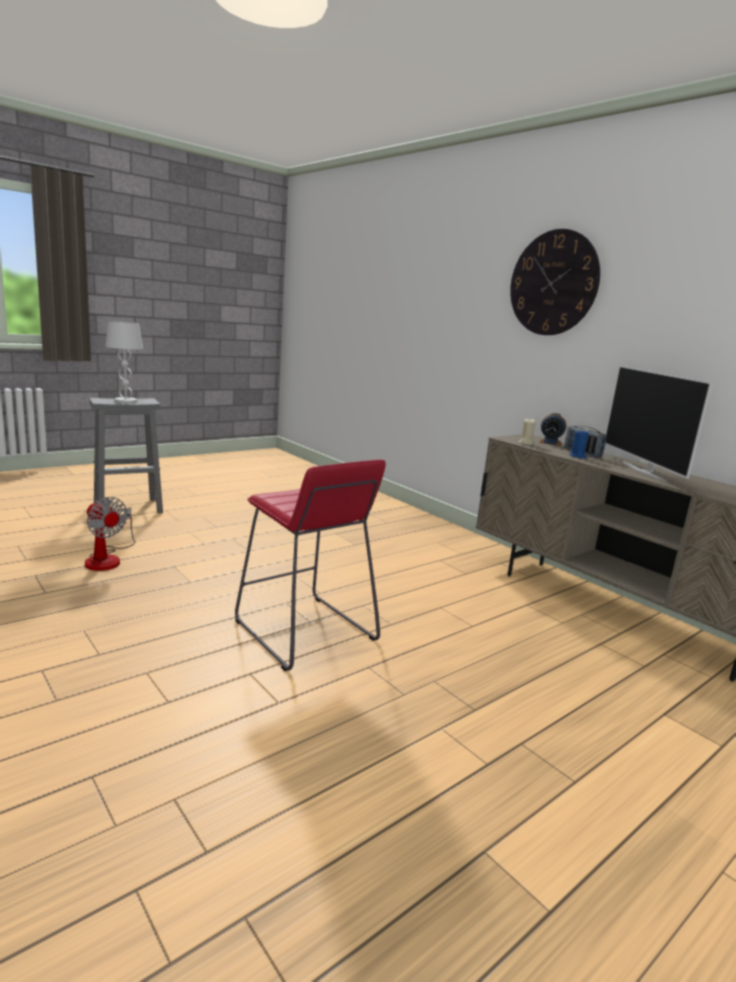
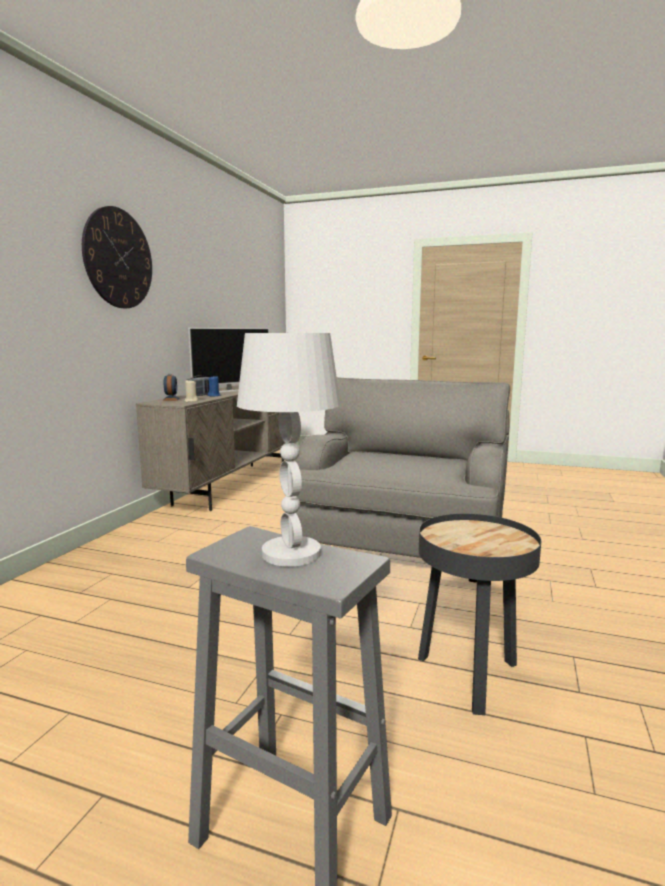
camera: 120 degrees left, 5 degrees down
(108, 558) = (469, 676): fan -> black side table
(304, 631) = (402, 540): red stool -> grey armchair

